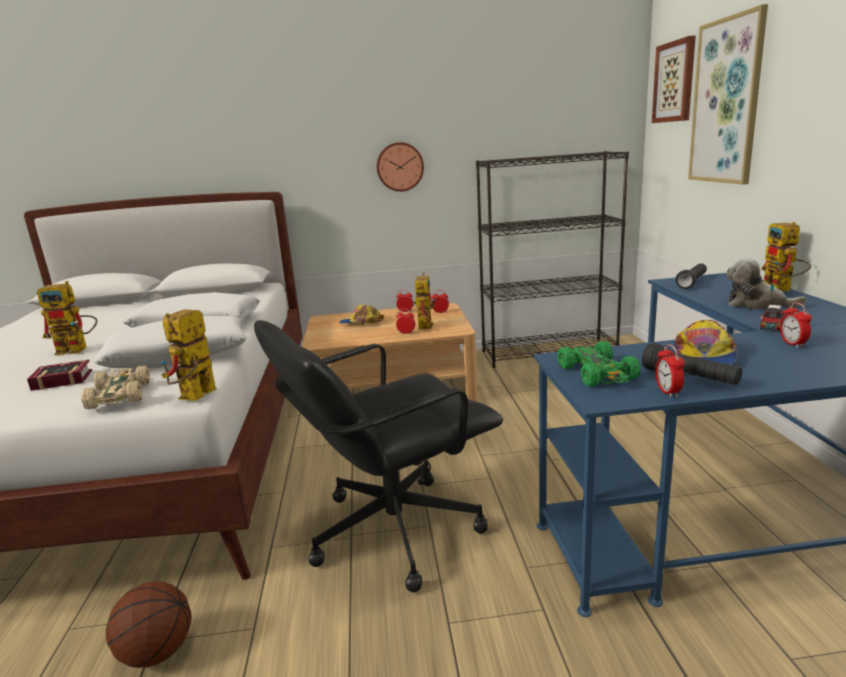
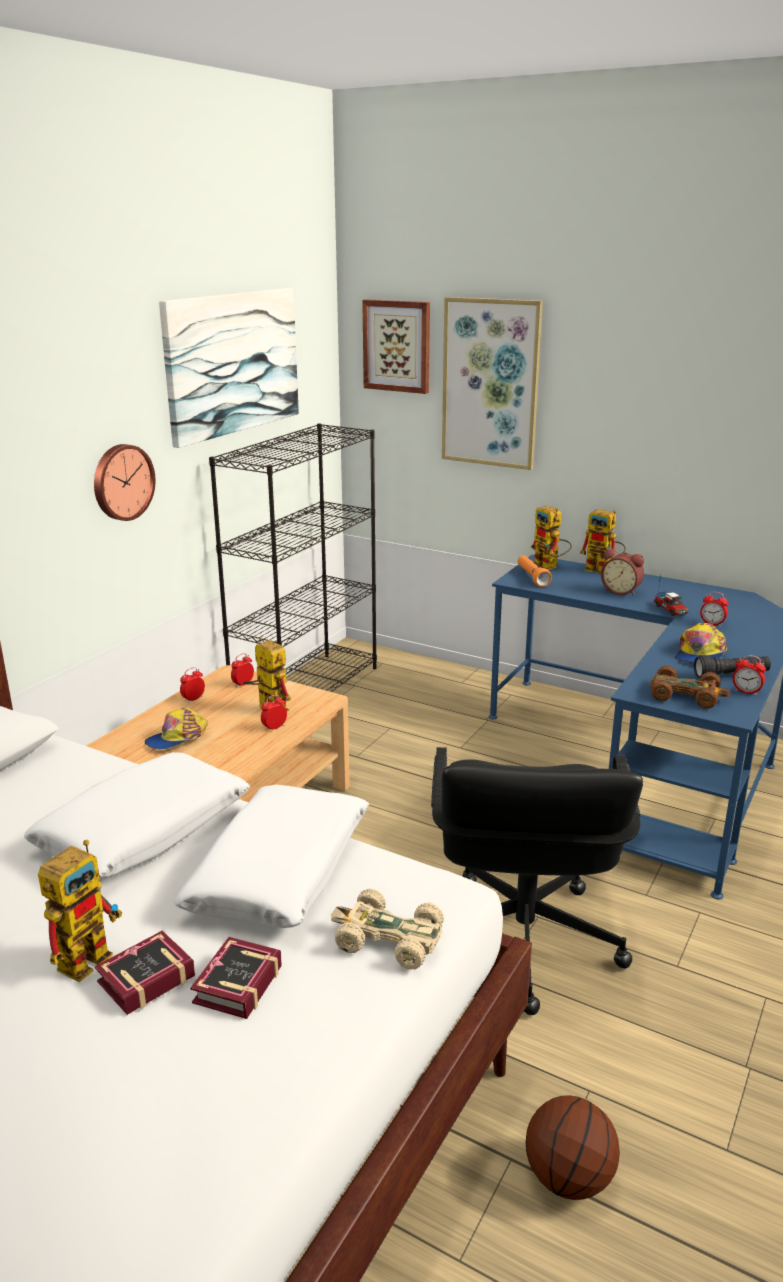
camera: 55 degrees left, 5 degrees up
(59, 363) = (142, 979): none -> book
(195, 398) = (465, 888): toy robot -> toy robot (549, 567)
(513, 96) = (232, 363): none -> picture
(598, 373) = (686, 695): green toy car -> brown toy car
(692, 283) = (532, 578): black flashlight -> orange flashlight
(704, 356) = (699, 654): cap -> cap turned 60 degrees clockwise
(757, 304) = (621, 591): plush toy -> alarm clock

